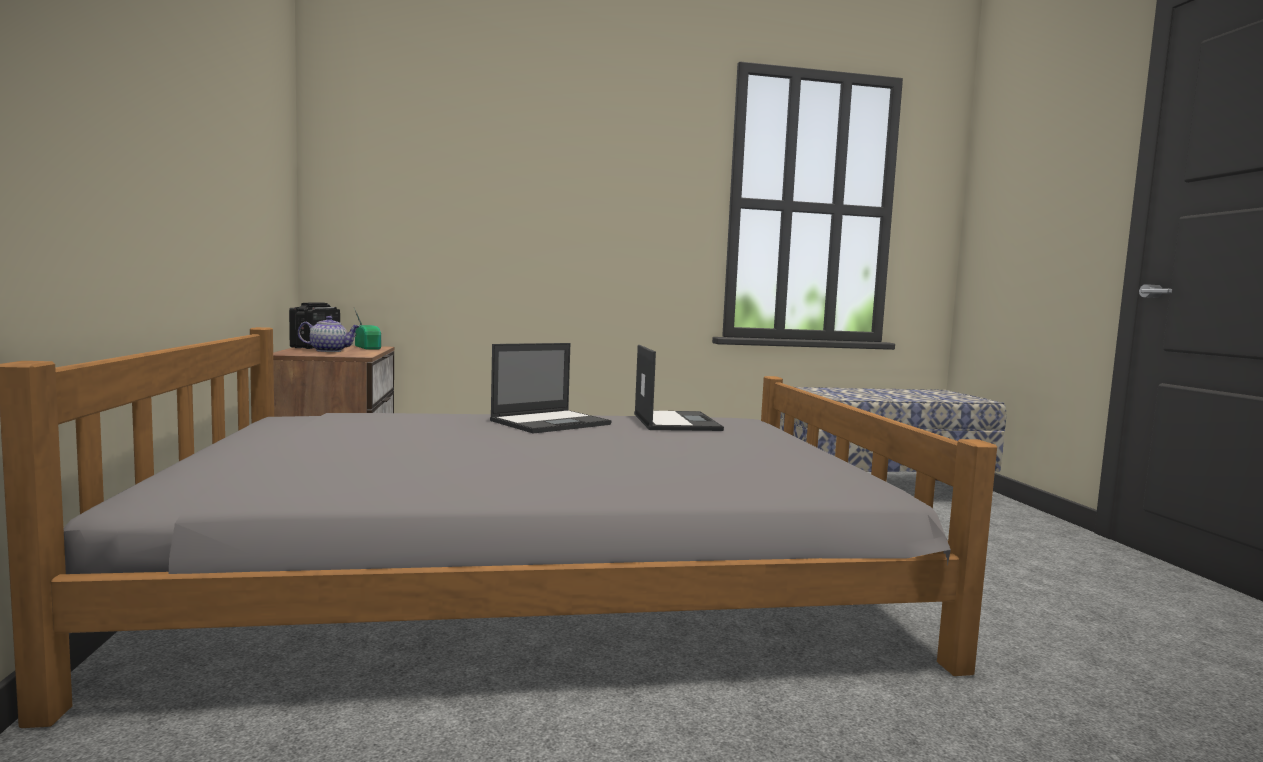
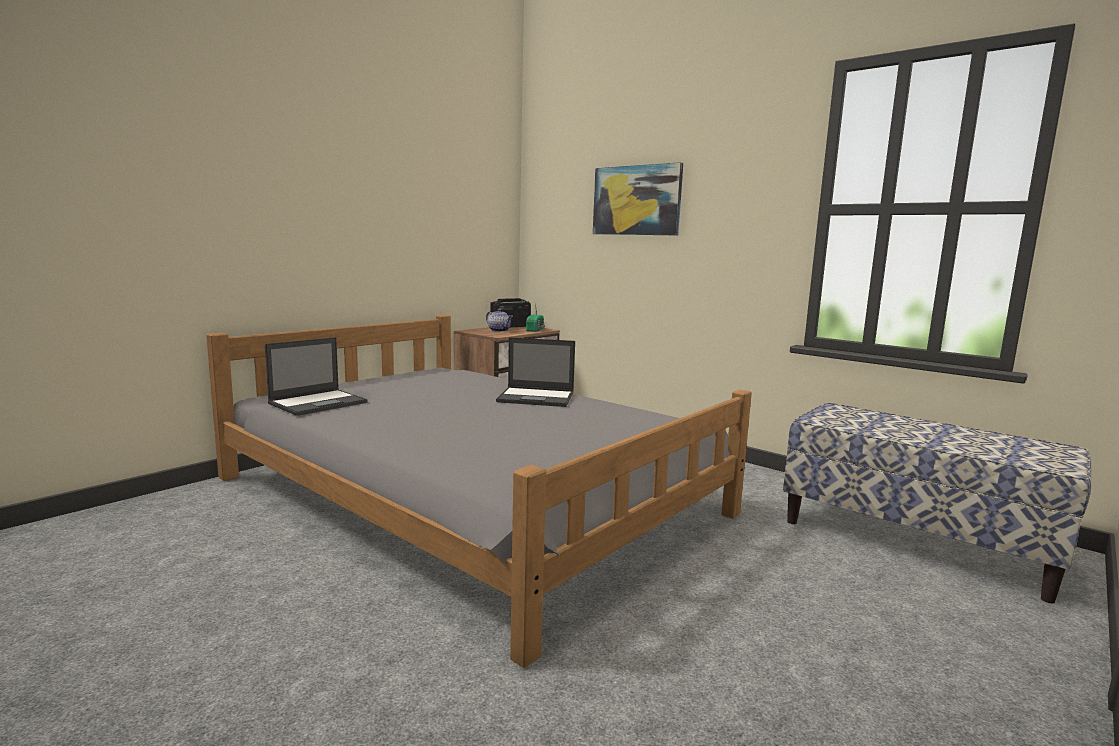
camera: 50 degrees right, 5 degrees up
(515, 173) = (636, 200): none -> picture
(675, 422) = (619, 414): laptop -> laptop (319, 403)

